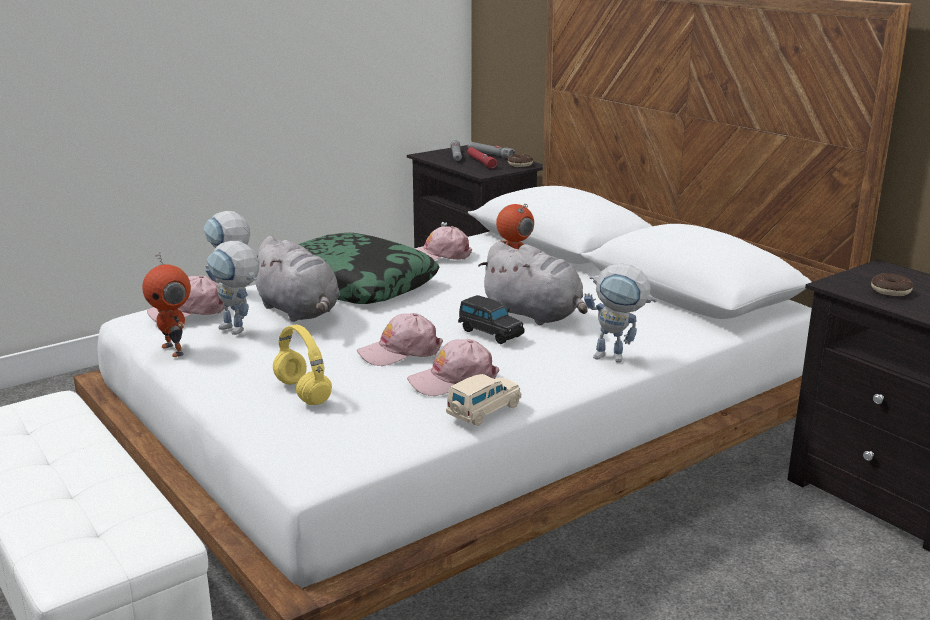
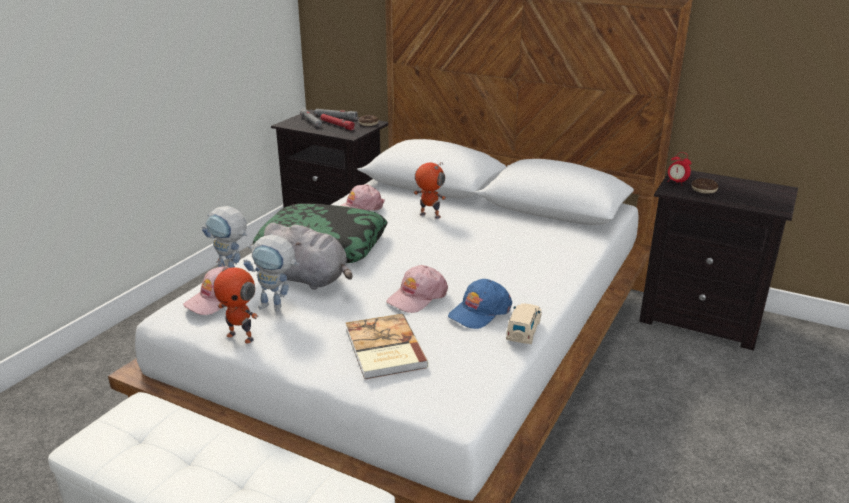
camera: 25 degrees left, 5 degrees up
(301, 392) = (383, 349): yellow headphones -> book
(453, 380) = (479, 312): pink cap -> blue cap
(490, 333) = (464, 267): black toy car -> none
(535, 315) = (477, 246): grey plush toy -> none
(617, 358) = (562, 268): toy robot -> none
(858, 277) = (676, 182): none -> alarm clock

